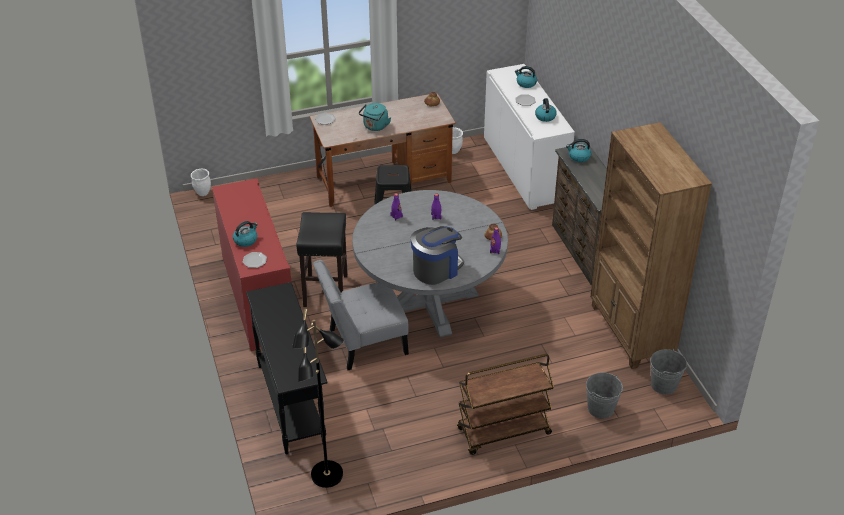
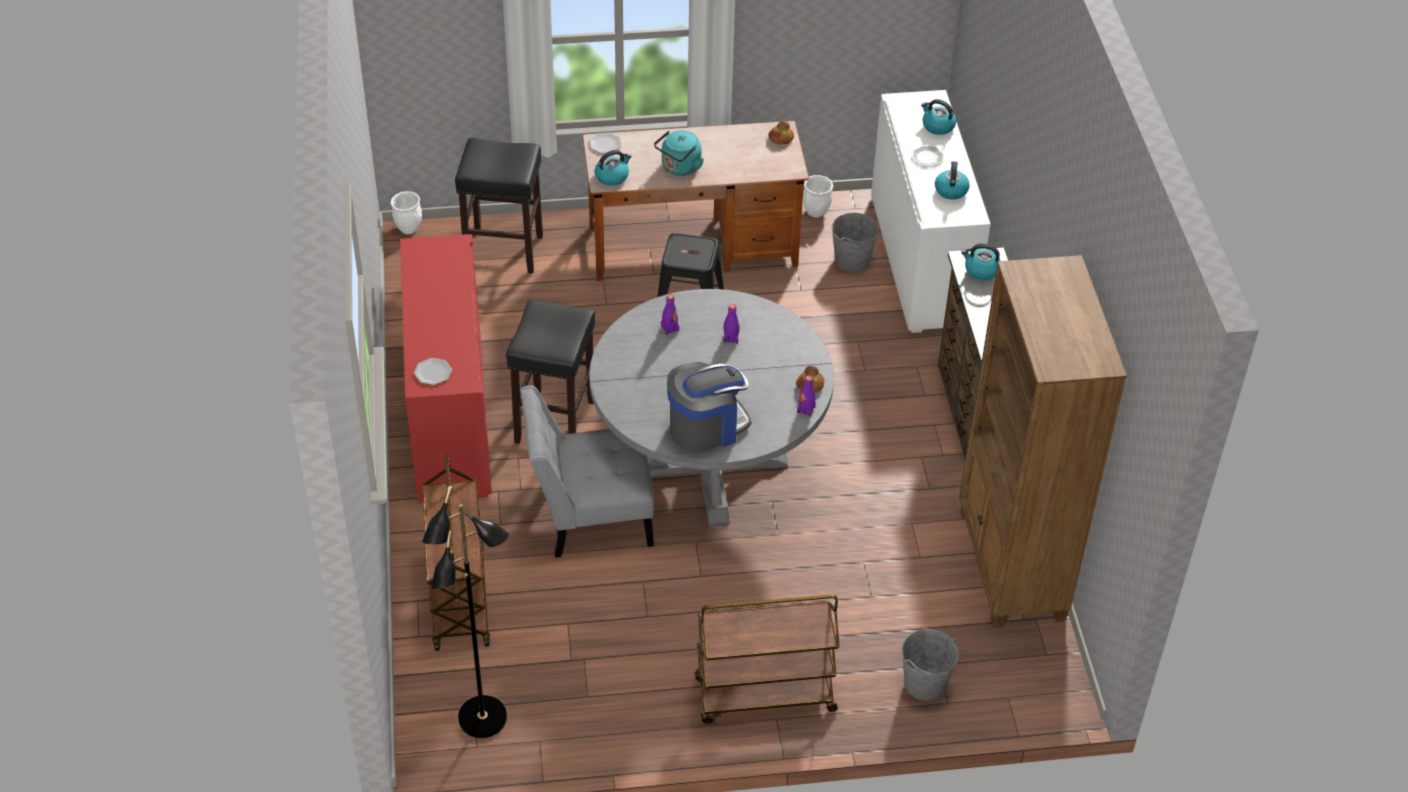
camera: 10 degrees right, 5 degrees up
(246, 240) = (428, 336): kettle -> kettle (612, 176)
(267, 197) = (505, 251): none -> black stool
(291, 403) = (458, 596): black console table -> brown cart
(664, 385) = (1036, 661): grey bucket -> grey bucket (852, 260)

